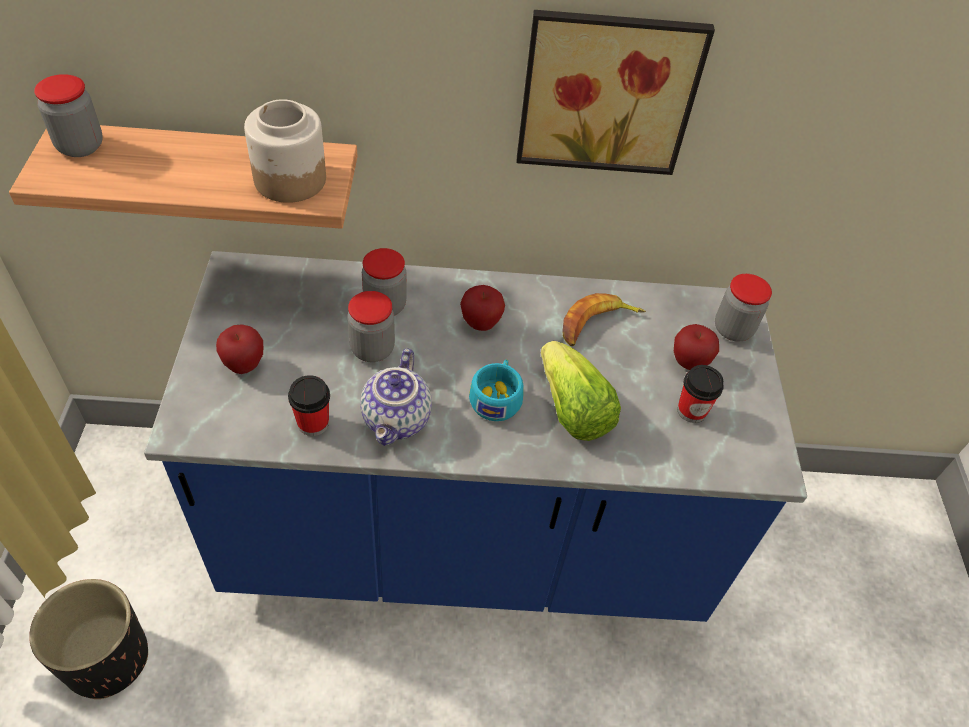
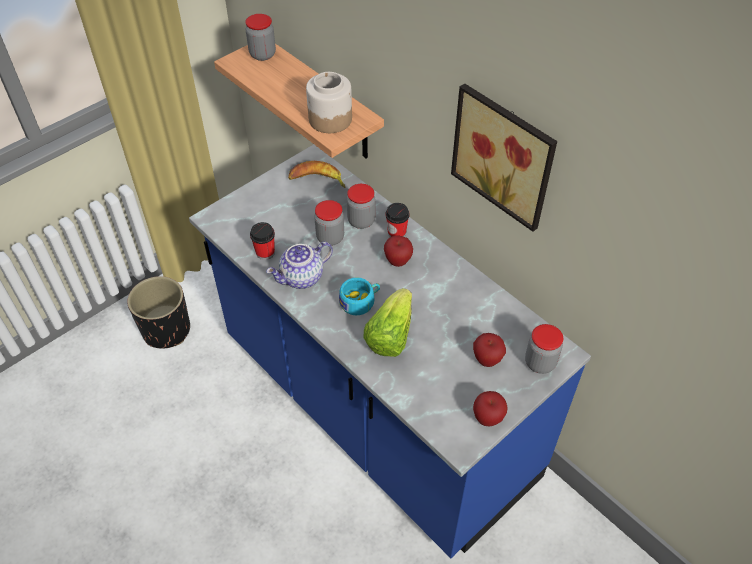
camera: 50 degrees right, 0 degrees up
(244, 365) = (267, 207): apple -> apple (487, 418)
(596, 325) = (460, 304): banana -> banana (317, 180)
(691, 411) = (454, 383): cup -> cup (396, 233)

